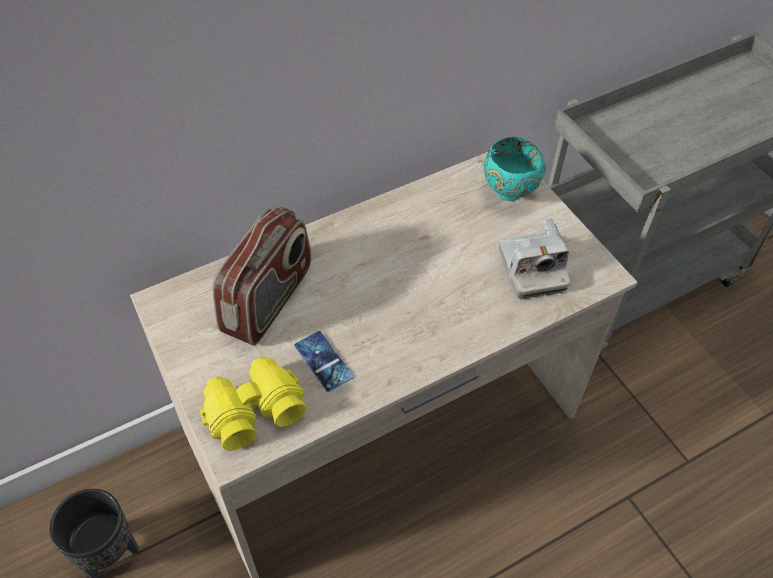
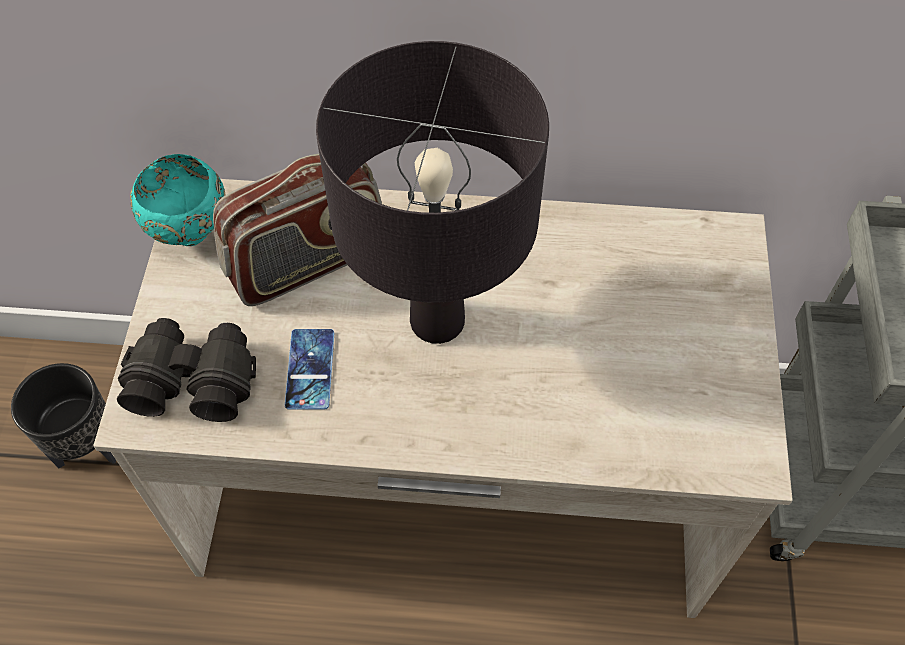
camera: 35 degrees right, 5 degrees up
(252, 409) = (193, 379): yellow binoculars -> black binoculars
(378, 292) = (438, 322): none -> black table lamp
(509, 194) = (707, 284): turquoise bowl -> turquoise bowl (190, 235)
(531, 270) = (654, 400): camera -> none

